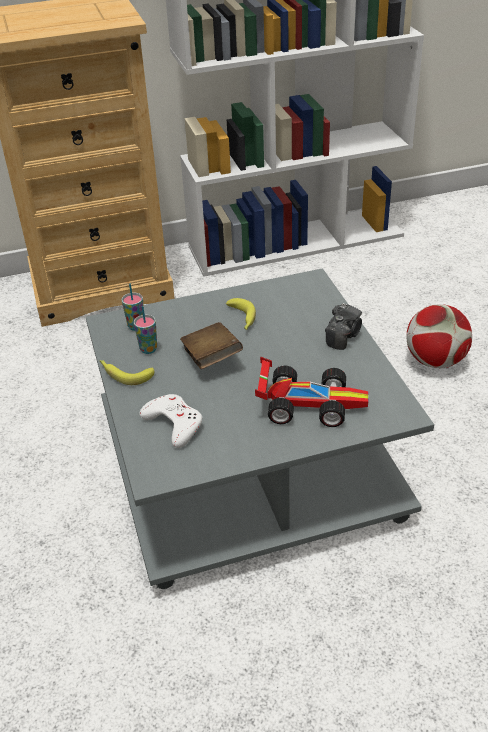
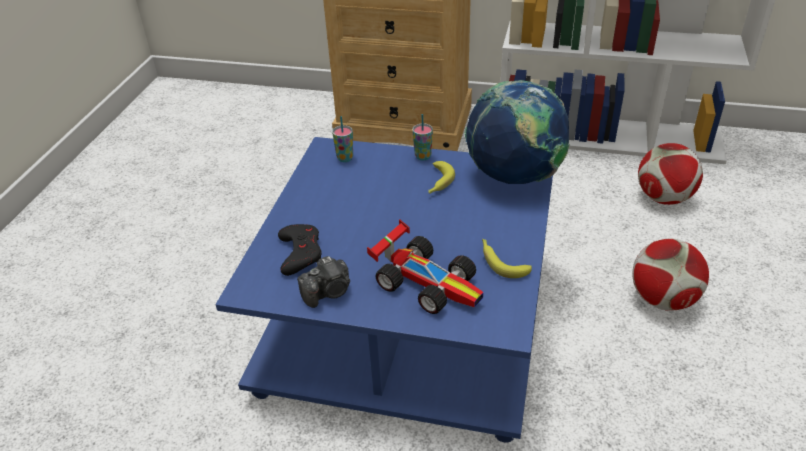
camera: 30 degrees right, 0 degrees up
(125, 374) = (300, 195): banana -> banana (501, 262)
(148, 349) = (337, 181): cup -> cup (423, 156)
(174, 424) = (300, 253): white game controller -> black game controller
(211, 358) = (380, 208): brown book -> none
(245, 463) = (405, 321): grey coffee table -> blue coffee table
(303, 292) = (514, 177): none -> globe
(343, 336) = (516, 231): camera -> camera (328, 292)
(378, 279) = (664, 198): none -> football

